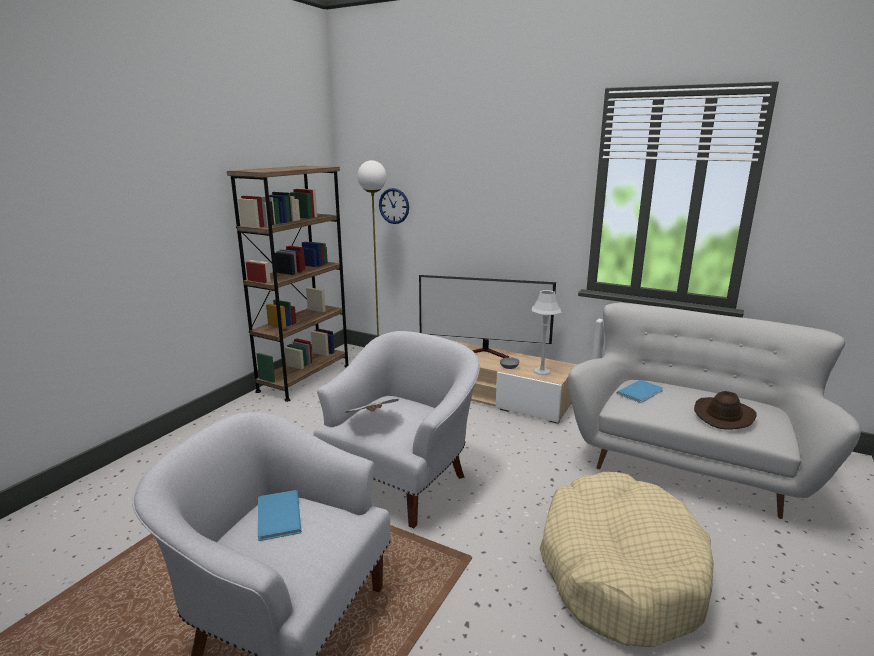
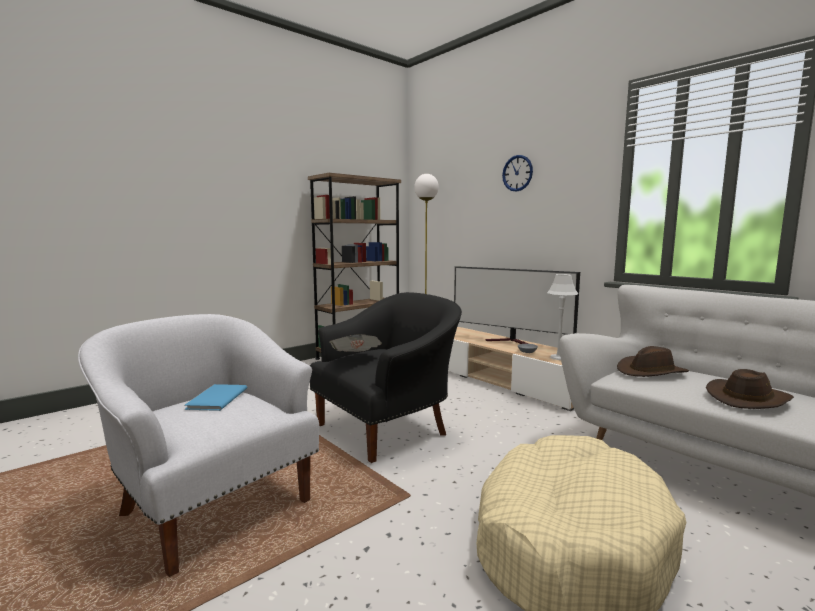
camera: 20 degrees right, 10 degrees down
(394, 206) = (448, 215): wall clock -> wall clock (517, 173)
(402, 481) = (387, 429): white armchair -> black armchair
(641, 392) = (651, 372): blue book -> brown hat

